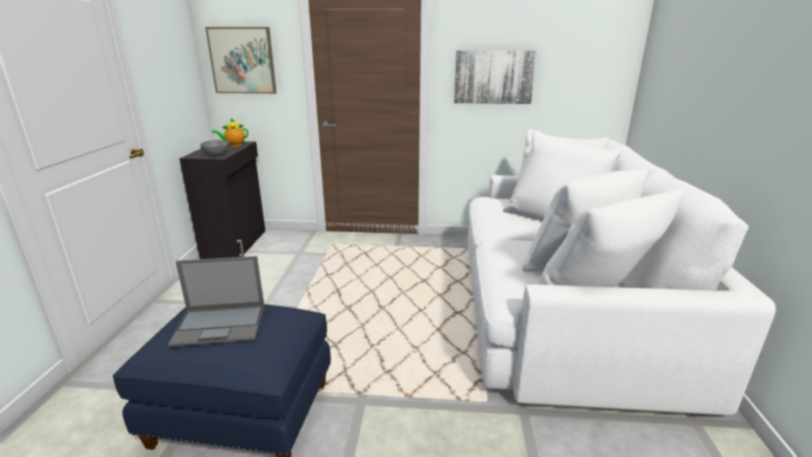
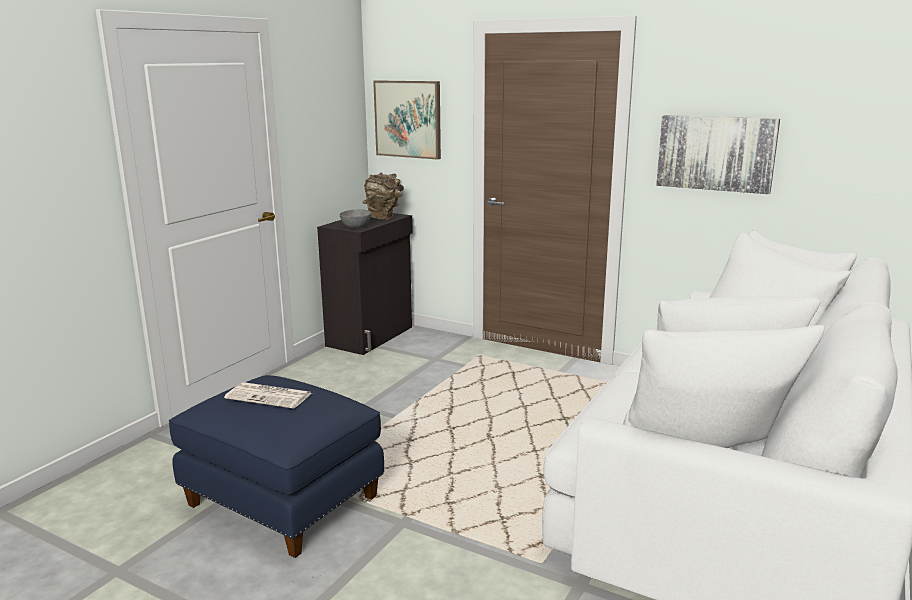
camera: 25 degrees right, 5 degrees down
(221, 325) = (270, 396): laptop -> newspaper
(234, 145) = (384, 217): teapot -> brown vase

